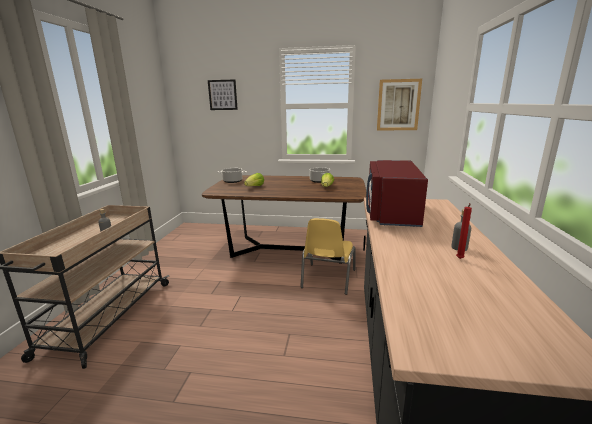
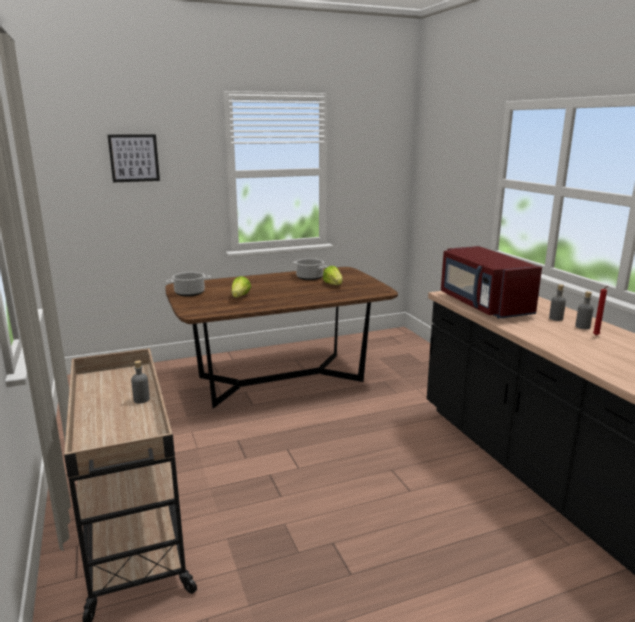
camera: 30 degrees left, 0 degrees up
(327, 279) = (367, 402): yellow chair -> none
(398, 105) = (378, 170): picture -> none
(443, 235) = (556, 318): none -> grey bottle

